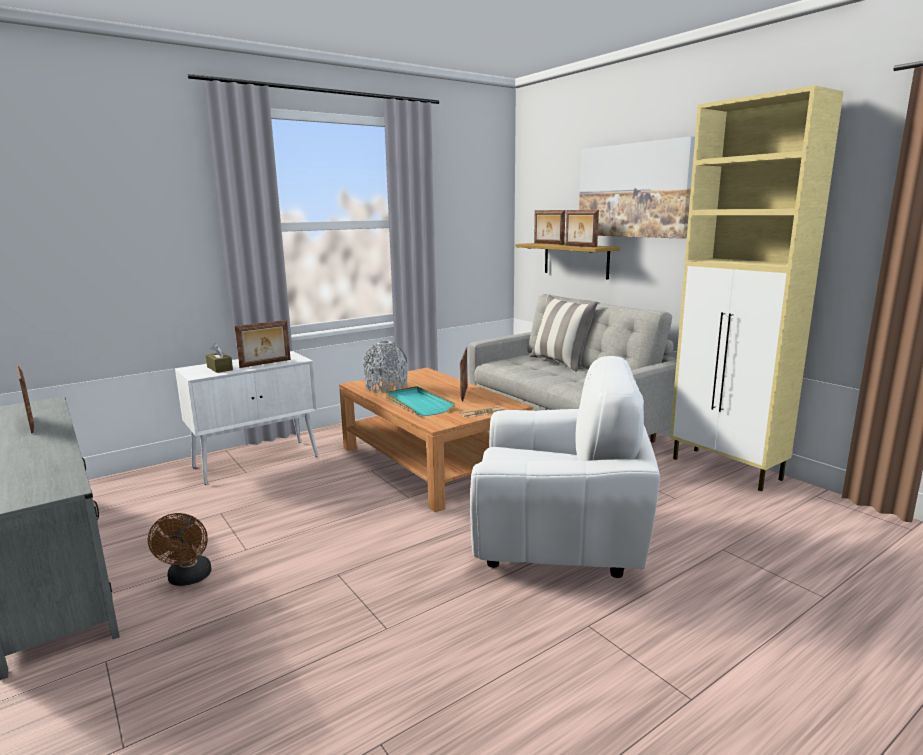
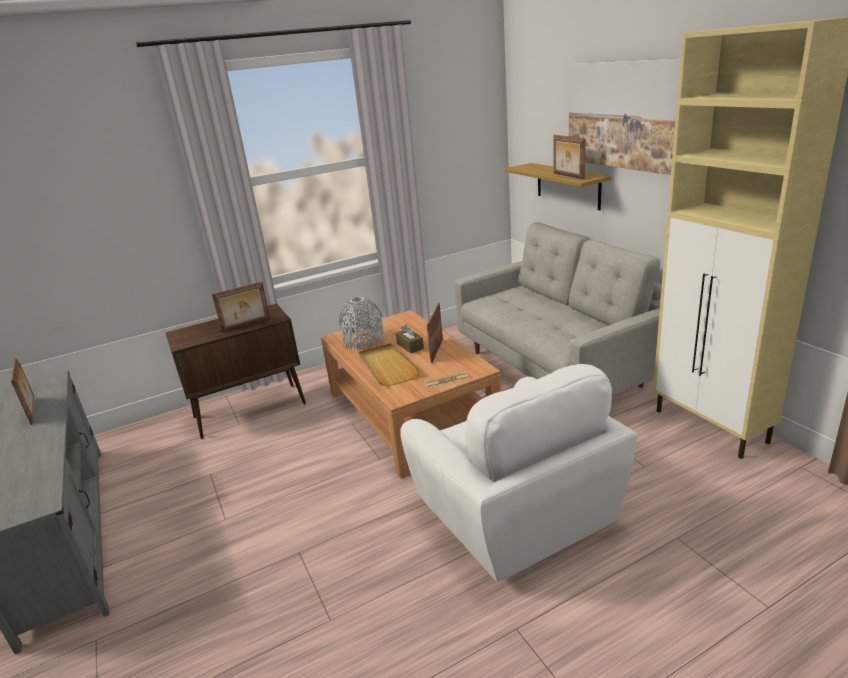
camera: 10 degrees right, 10 degrees up
(188, 579) = (172, 552): brown fan -> none
(219, 368) = (204, 333): brown tissue box -> brown tissue box (410, 346)
(257, 461) = (251, 410): white cabinet -> brown cabinet
(417, 404) = (387, 367): turquoise tray -> beige tray
(548, 243) = (538, 167): picture frame -> none
(559, 538) = (513, 516): white armchair -> white armchair turned 45 degrees clockwise
(560, 362) = (548, 300): pillow -> none

